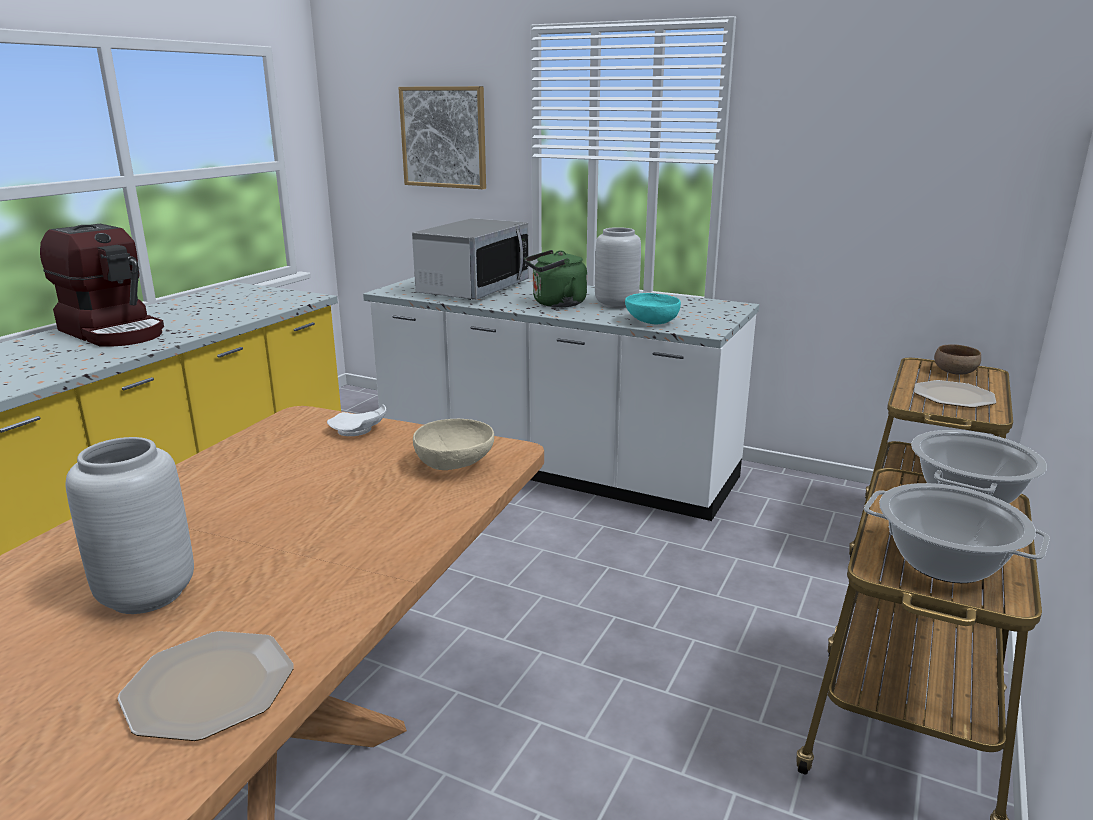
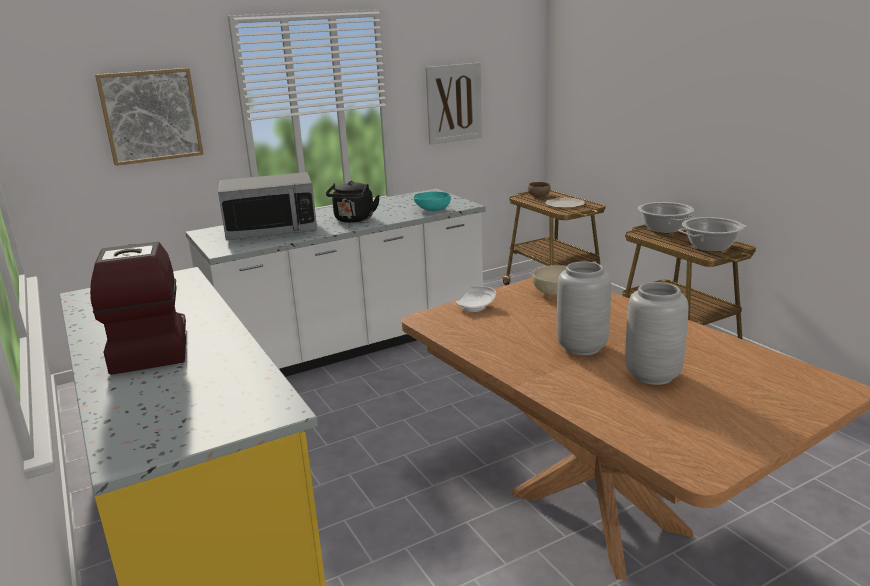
camera: 55 degrees left, 0 degrees up
(114, 332) = (149, 347): coffee machine -> coffee machine turned 90 degrees counterclockwise
(210, 686) = (751, 365): plate -> none
(473, 289) = (271, 231): microwave -> microwave turned 105 degrees clockwise
(556, 304) = (353, 220): green kettle -> black kettle
(617, 304) = (383, 210): grey vase -> grey vase (583, 347)
(845, 177) = (454, 103): none -> picture

